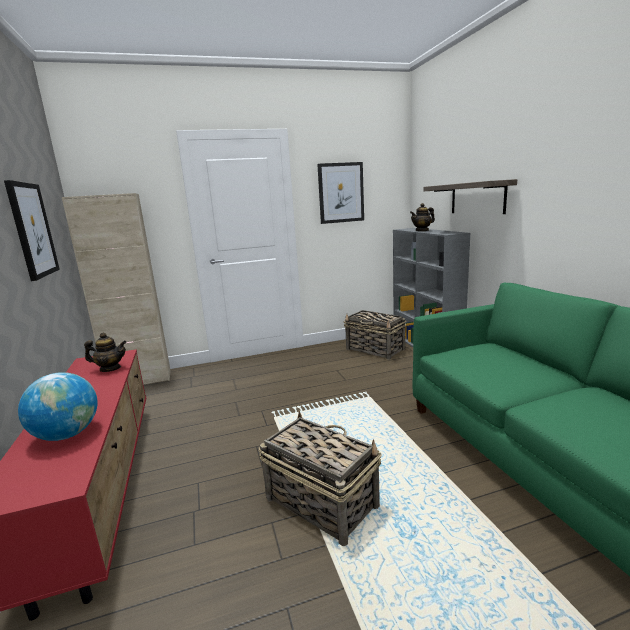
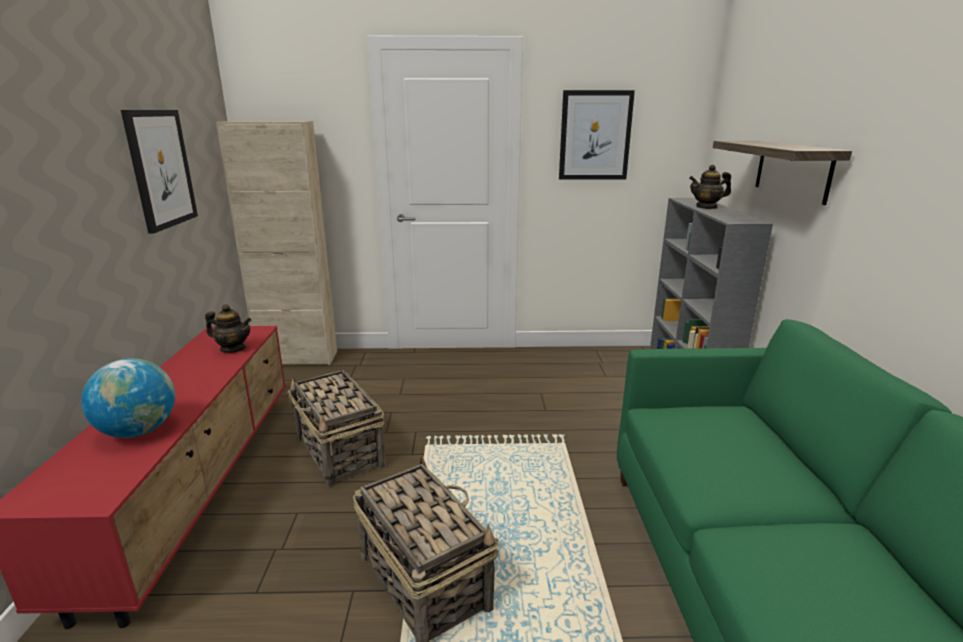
camera: 15 degrees right, 5 degrees up
(375, 349) = (611, 371): basket -> basket (340, 452)

